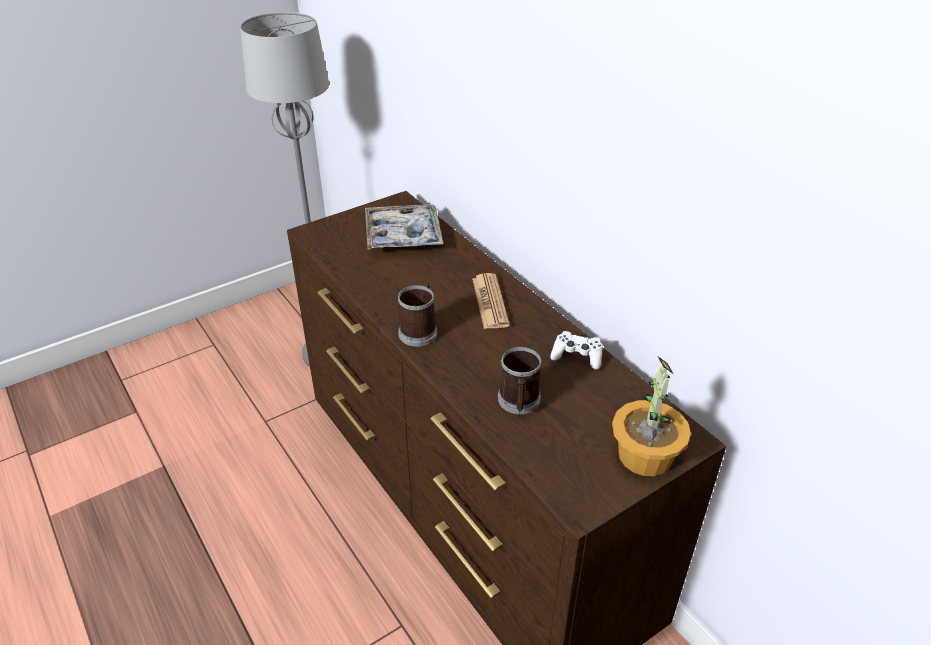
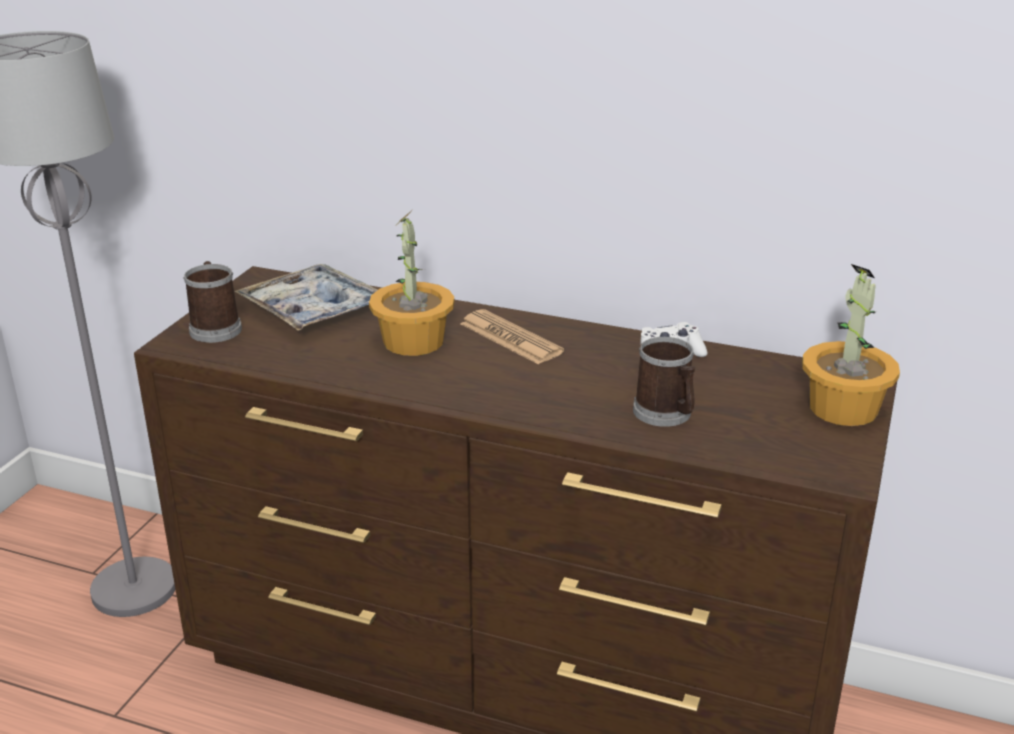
camera: 35 degrees left, 10 degrees down
(419, 331) = (465, 392): mug -> mug (215, 327)
(432, 281) = (414, 341): none -> potted plant

